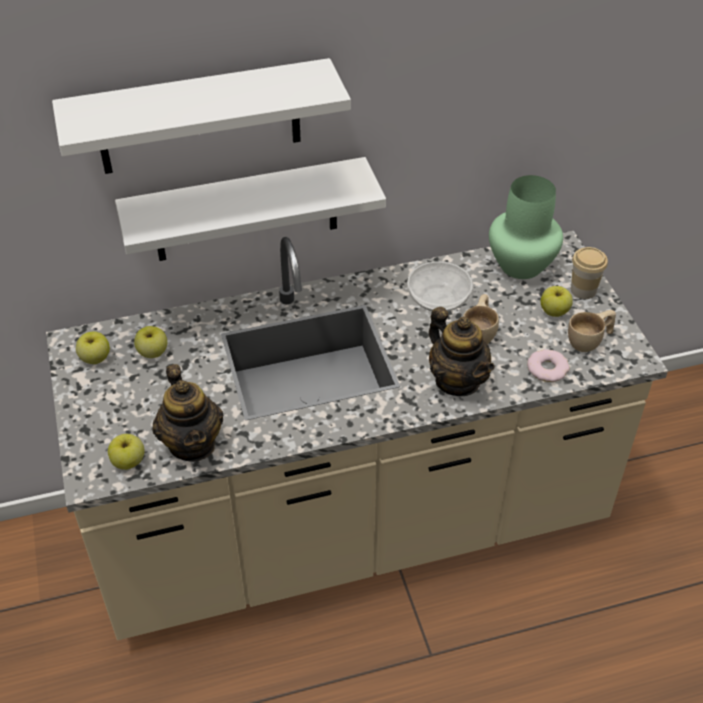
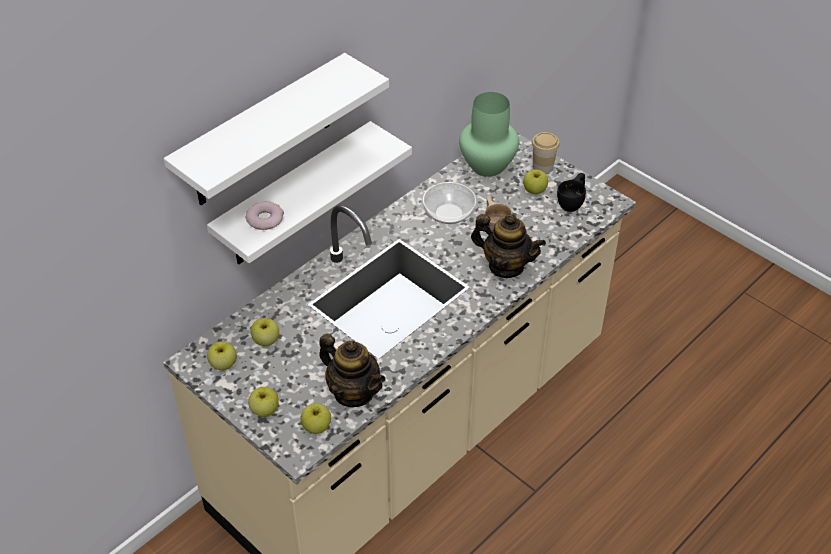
camera: 30 degrees left, 0 degrees up
(94, 421) = (264, 410): none -> apple
(547, 369) = (559, 232): donut -> donut (265, 219)
(590, 341) = (573, 202): beige cup -> black cup

